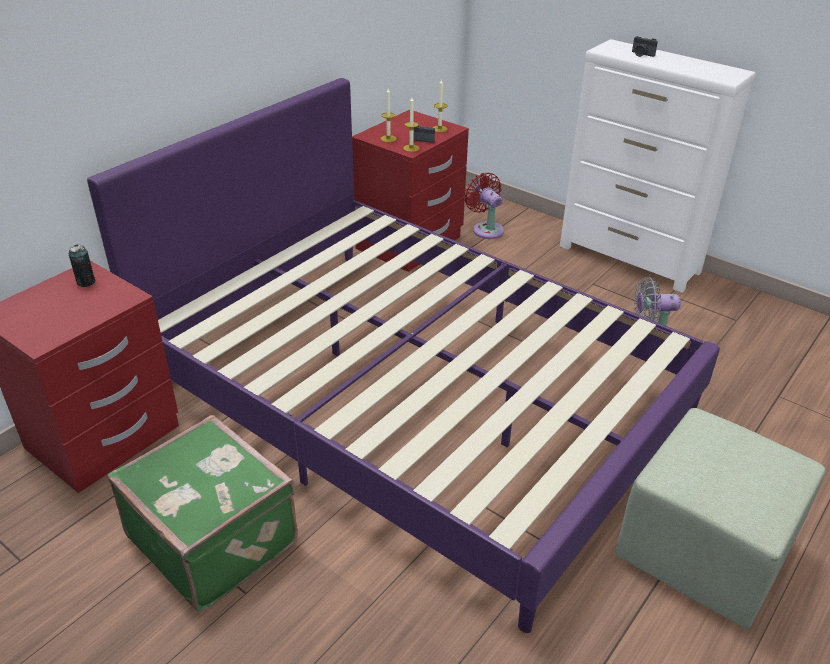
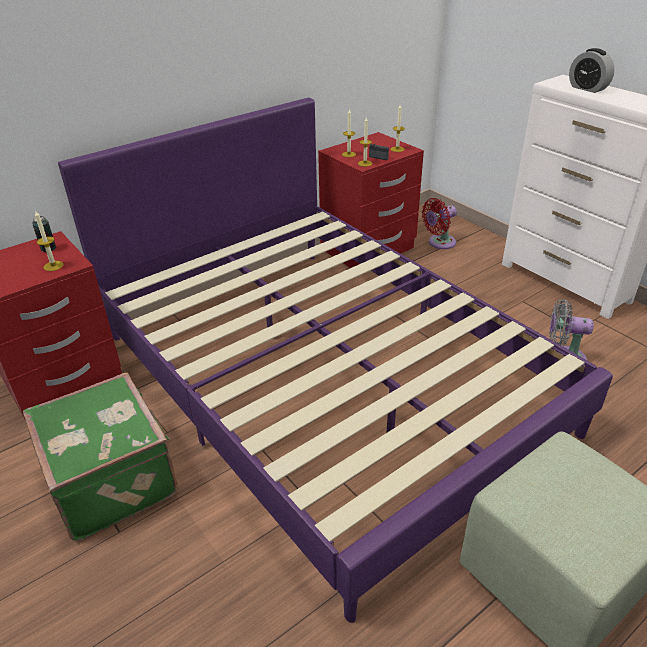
camera: 15 degrees right, 0 degrees up
(104, 302) = (53, 266): none -> candle
(486, 229) = (439, 243): red fan -> red fan turned 105 degrees counterclockwise
(641, 54) = (587, 88): camera -> alarm clock

